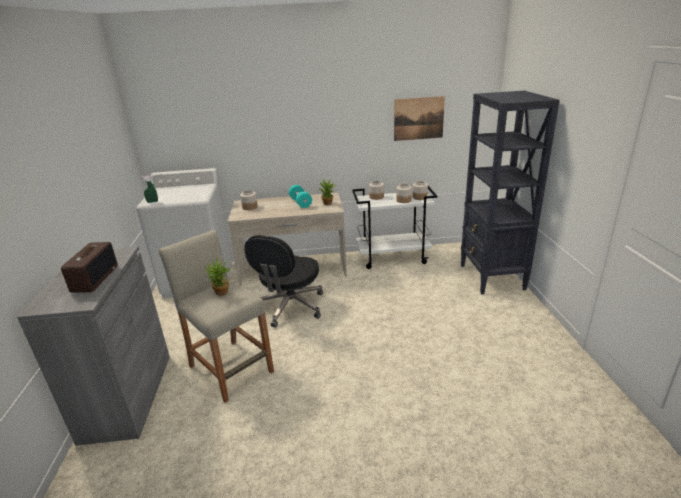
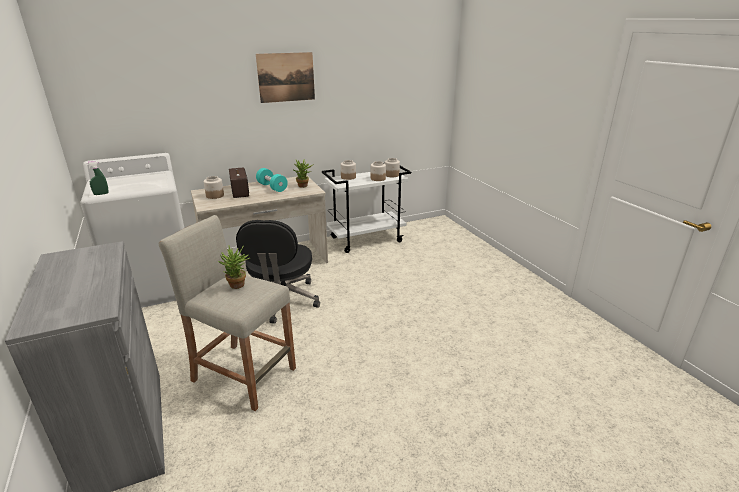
camera: 20 degrees left, 0 degrees up
(95, 278) = (91, 282): radio -> radio (239, 191)
(418, 118) = (384, 95): picture -> picture (286, 77)
(492, 277) = (467, 247): black bookcase -> none

